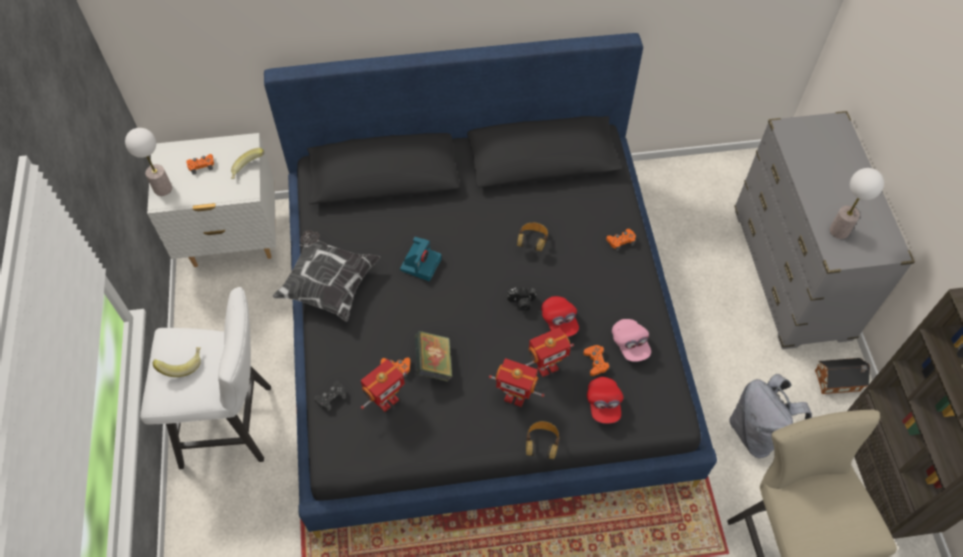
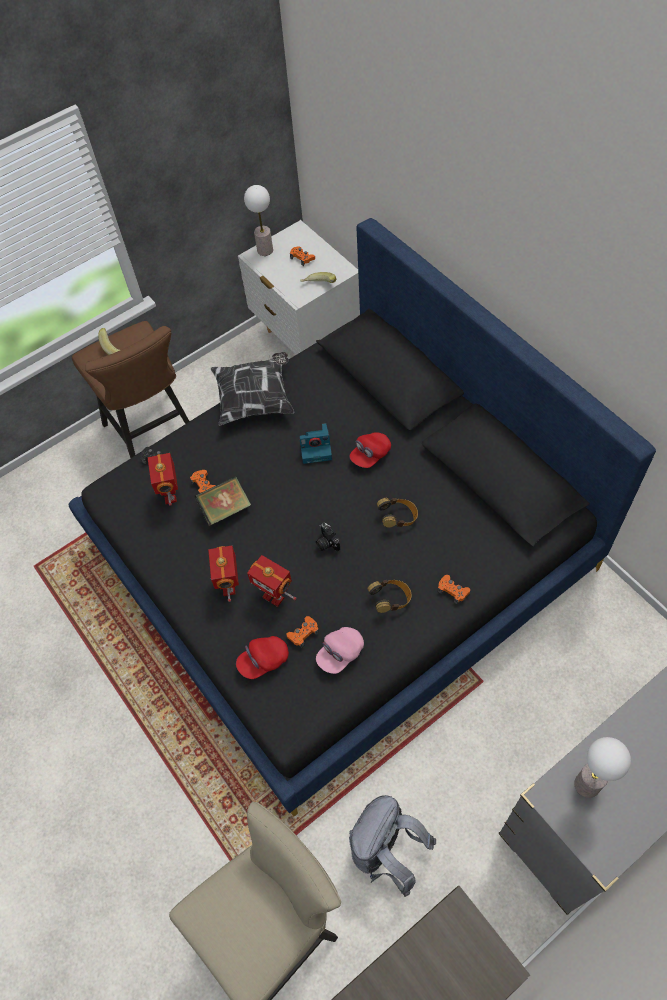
camera: 65 degrees right, 0 degrees up
(234, 424) = (155, 435): white stool -> brown stool
(387, 401) = (171, 495): toy robot -> toy robot turned 60 degrees clockwise
(542, 444) = (196, 630): headphones -> headphones (391, 600)
(559, 321) = (327, 582): red cap -> red cap (370, 455)
(839, 381) = (503, 917): toy house -> none

